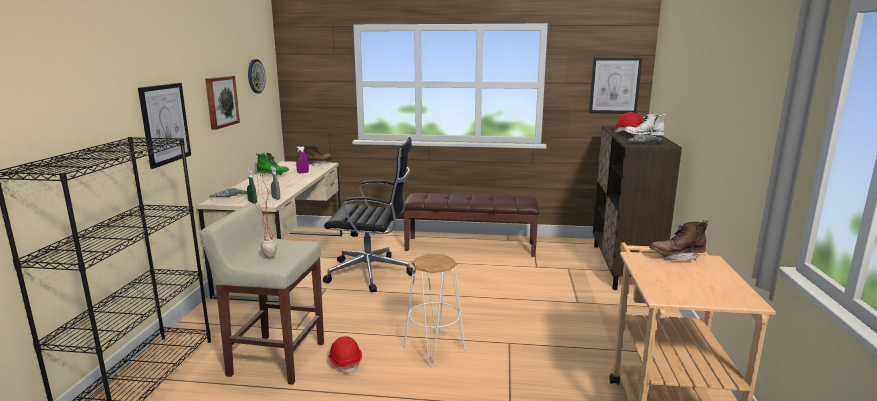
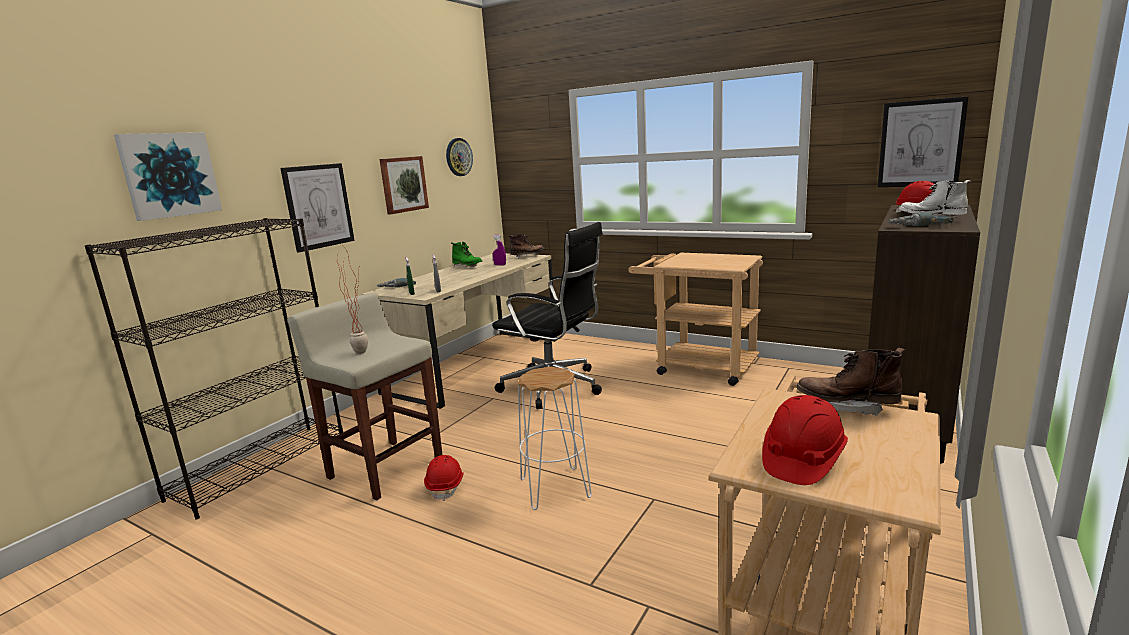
camera: 25 degrees right, 0 degrees up
(56, 96) = (169, 175): none -> picture
(470, 246) = (697, 367): brown bench -> beige cart
(686, 289) = (802, 460): none -> red hard hat

